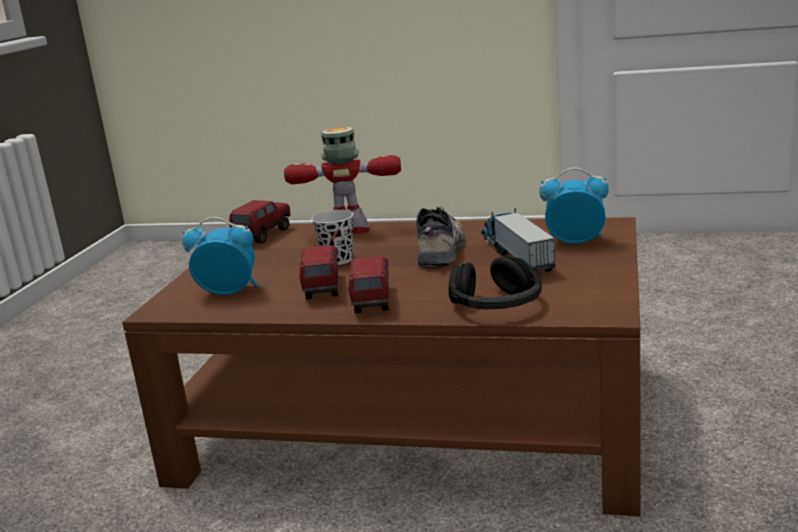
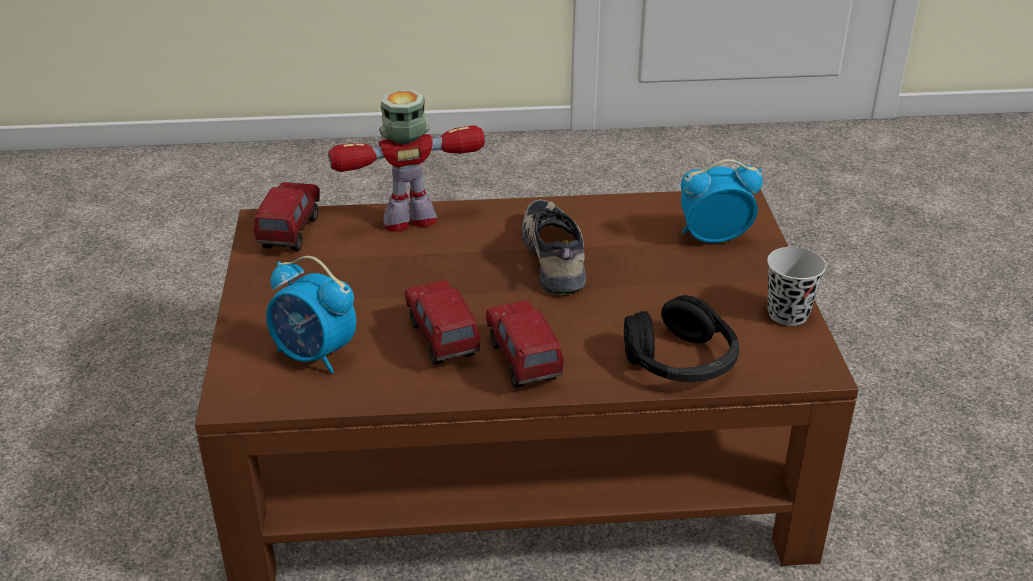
camera: 20 degrees left, 15 degrees up
(228, 292) = (314, 355): alarm clock -> alarm clock turned 135 degrees counterclockwise
(338, 260) = (429, 282): black cup -> black cup (788, 314)
(515, 255) = (654, 266): toy truck -> none

